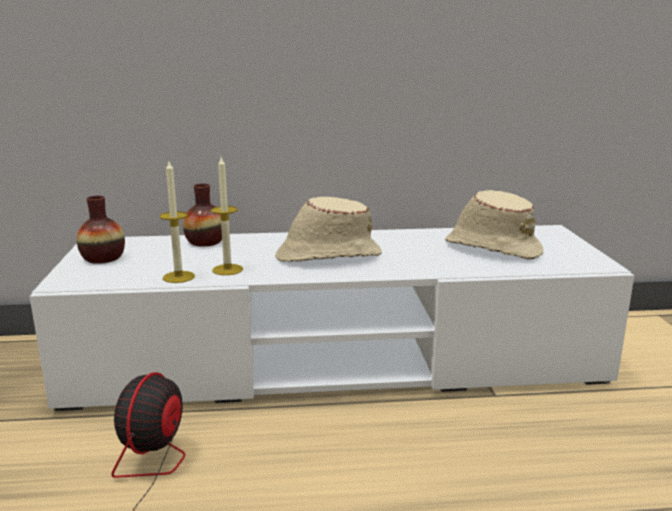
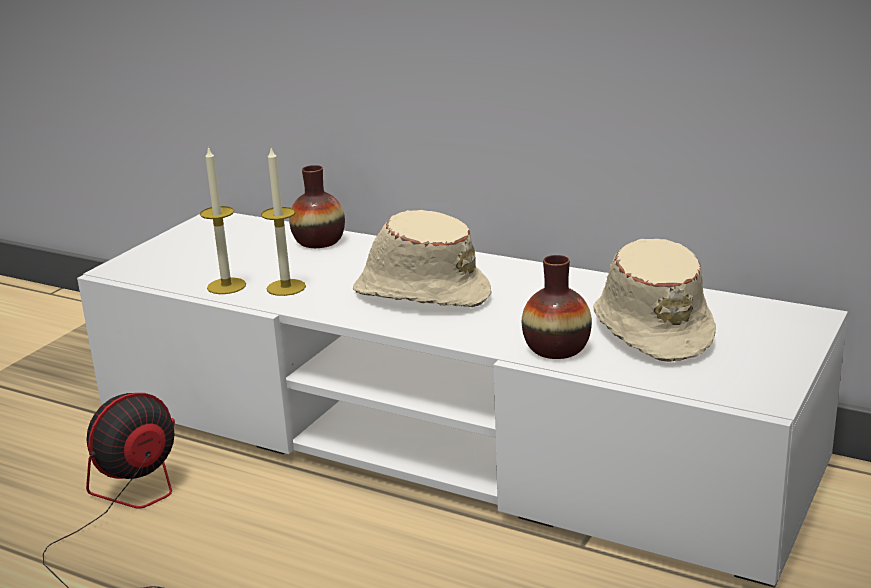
camera: 35 degrees right, 5 degrees up
(103, 258) = (191, 243): vase -> vase (556, 348)

